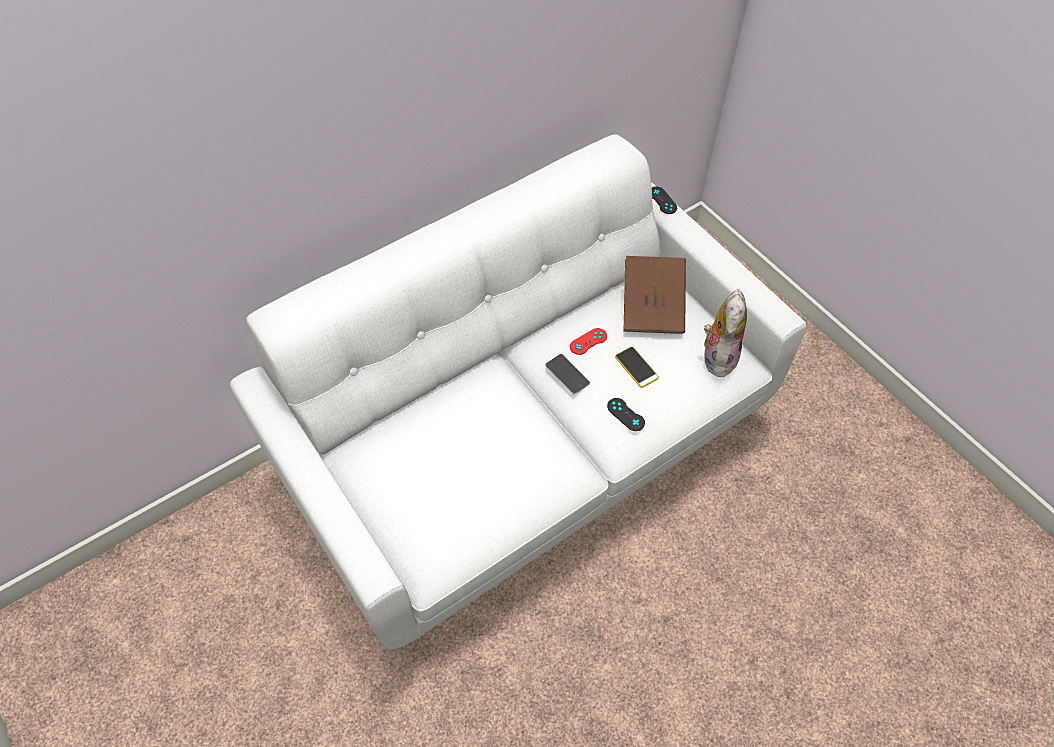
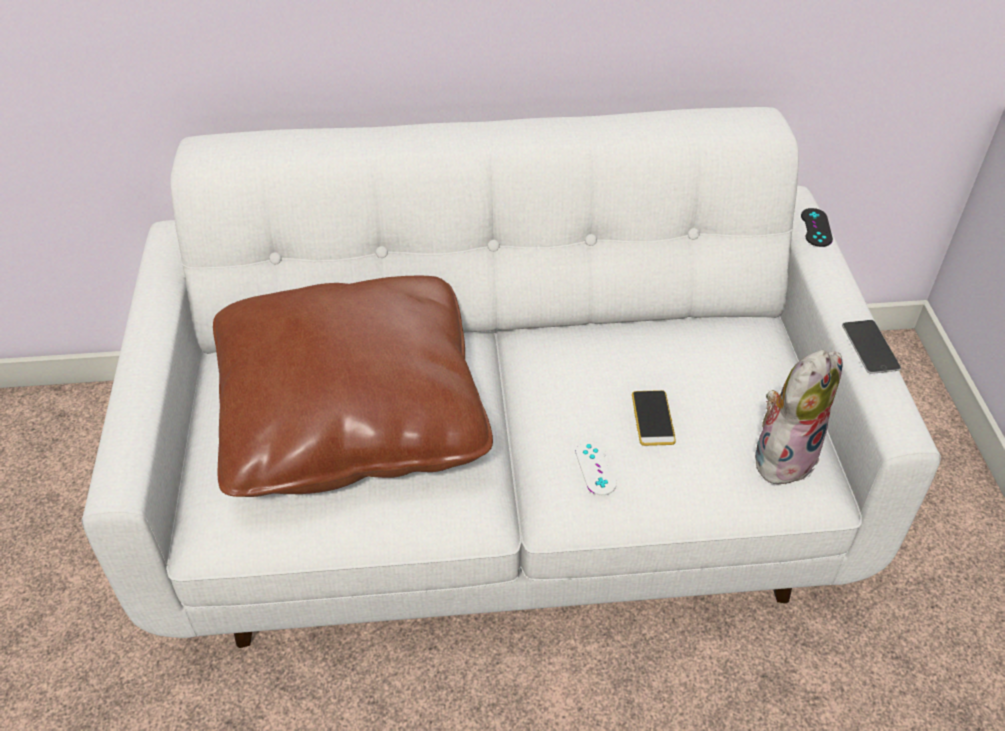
camera: 30 degrees right, 10 degrees down
(460, 451) = (351, 414): none -> brown pillow
(567, 374) = (553, 387): phone -> phone (870, 347)
(588, 341) = (609, 362): red game controller -> none
(625, 414) = (595, 468): black game controller -> white game controller
(652, 307) = (728, 358): brown book -> none

